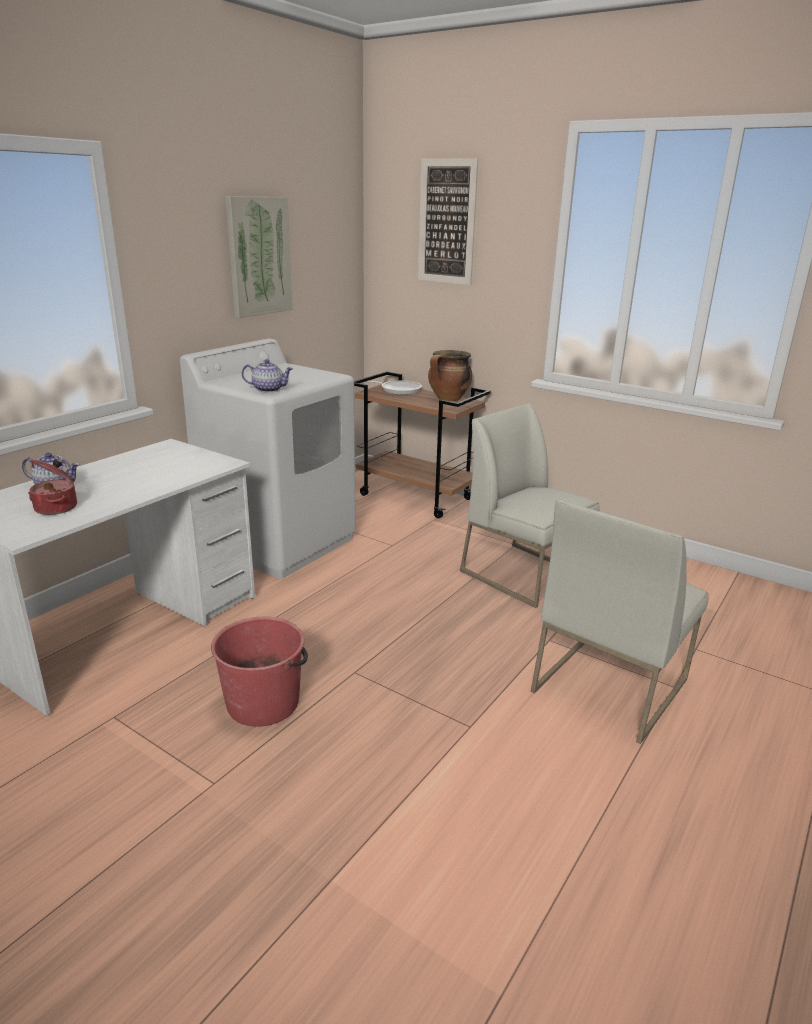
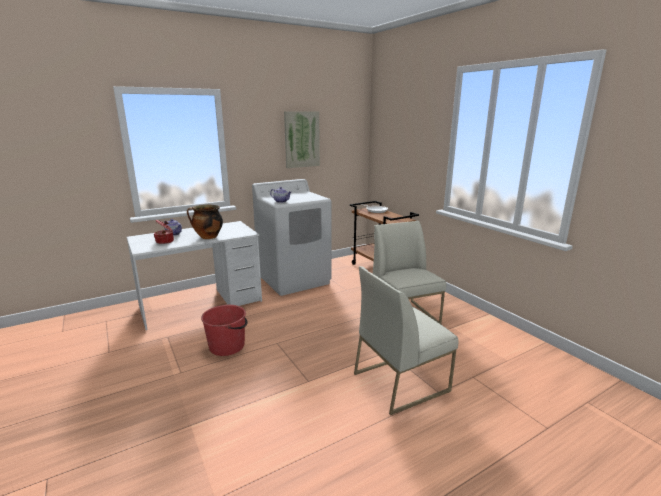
camera: 25 degrees right, 5 degrees down
(447, 222) = (403, 122): picture -> none
(448, 399) = (396, 217): cooking pot -> cooking pot (208, 237)

